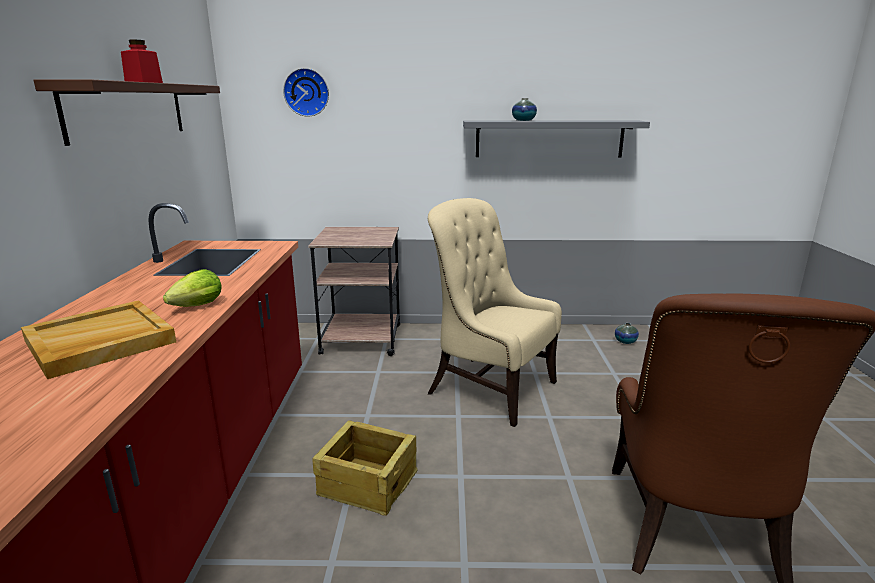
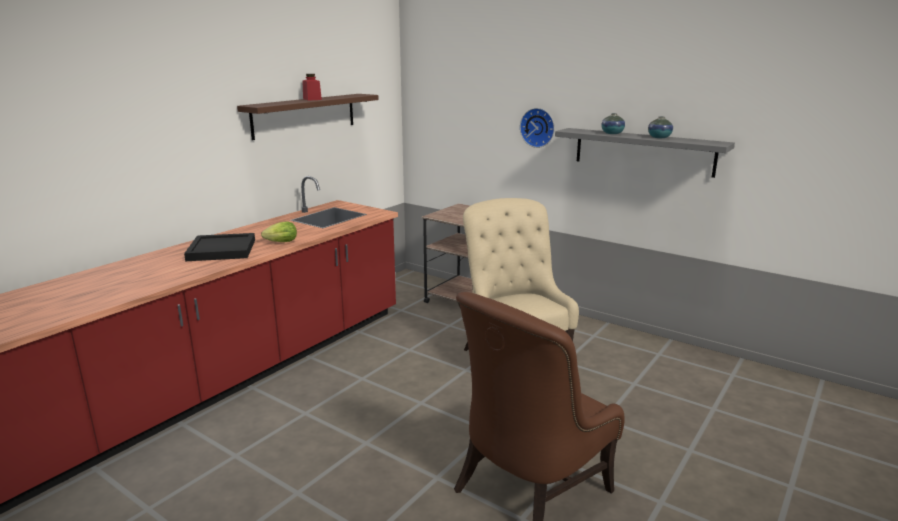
camera: 35 degrees right, 0 degrees up
(99, 342) = (221, 250): beige tray -> black tray
(307, 92) = (455, 96): wall clock -> wall clock (538, 127)
(367, 482) = (365, 385): crate -> none
(625, 341) = (689, 364): vase -> vase (659, 137)

